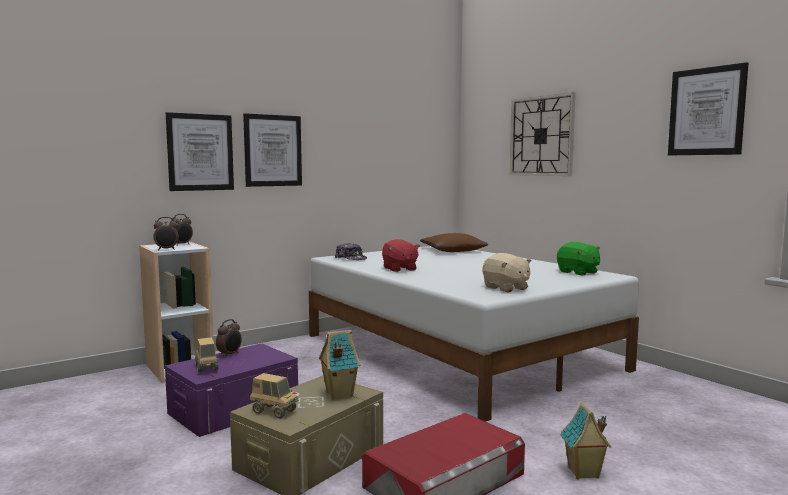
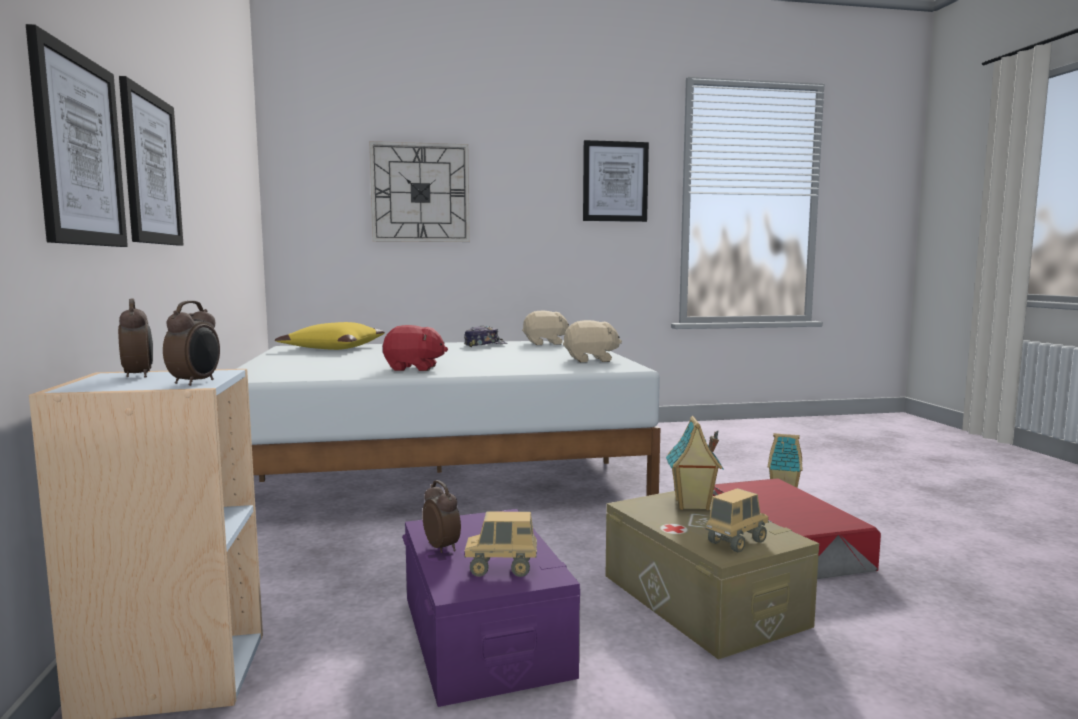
camera: 65 degrees left, 0 degrees up
(351, 258) = (280, 373): cap -> cap (485, 345)
(452, 250) = (332, 348): brown pillow -> yellow pillow
(578, 272) = (545, 343): green plush toy -> beige plush toy

